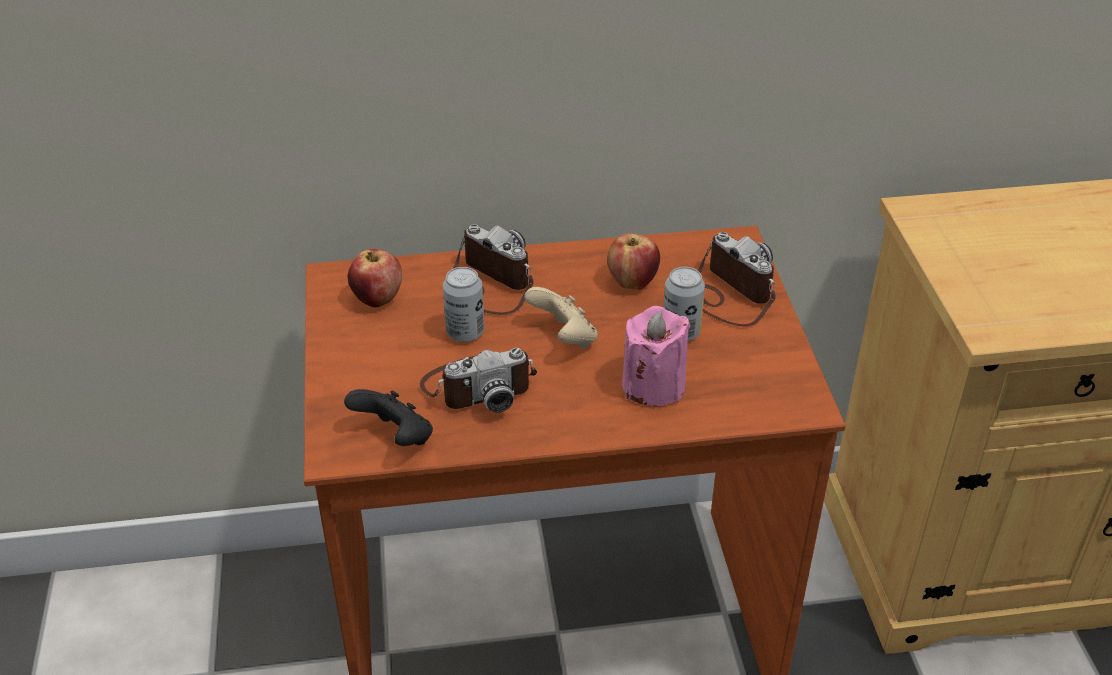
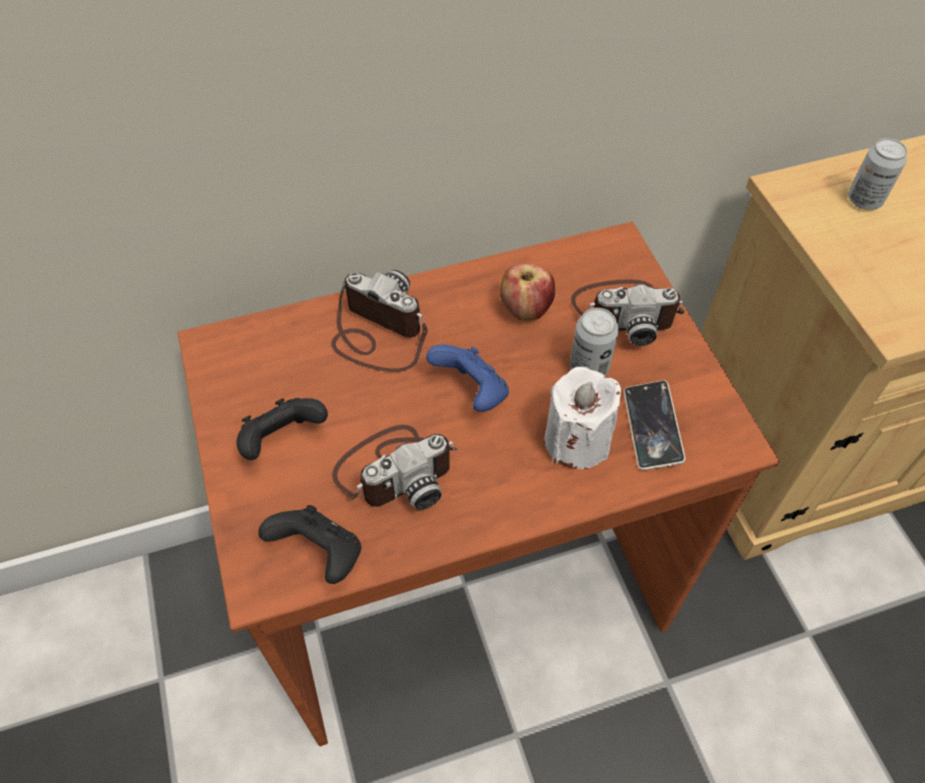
camera: 10 degrees left, 15 degrees up
(377, 299) = (264, 369): apple -> none
(382, 353) = (283, 440): none -> black game controller
(465, 332) = (366, 399): can -> can (864, 200)
(564, 338) = (471, 392): beige game controller -> blue game controller
(653, 386) = (577, 441): pink candle -> white candle
(728, 294) = (625, 311): camera -> camera turned 135 degrees clockwise
(728, 384) = (652, 428): none -> phone

